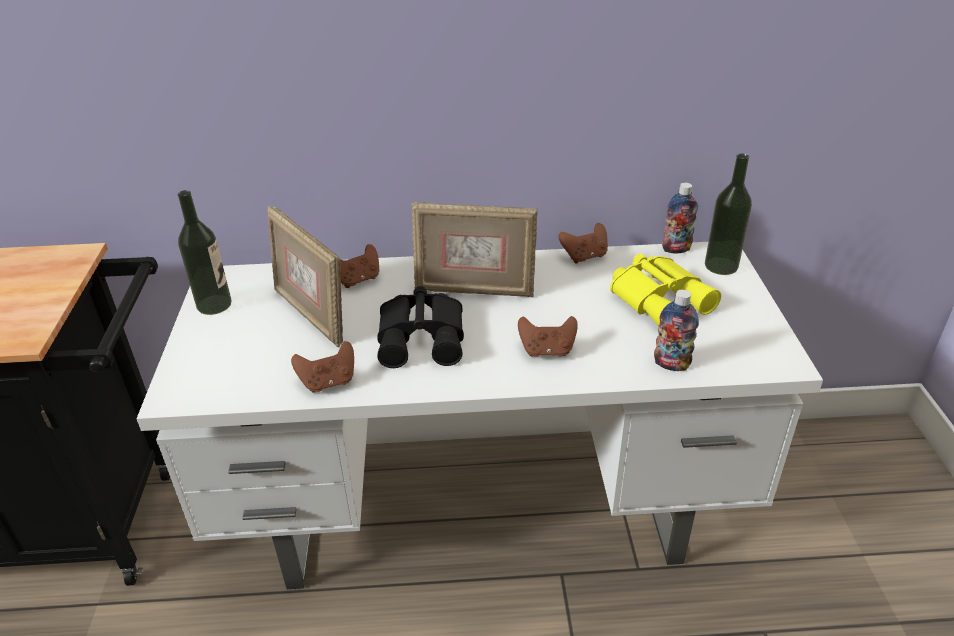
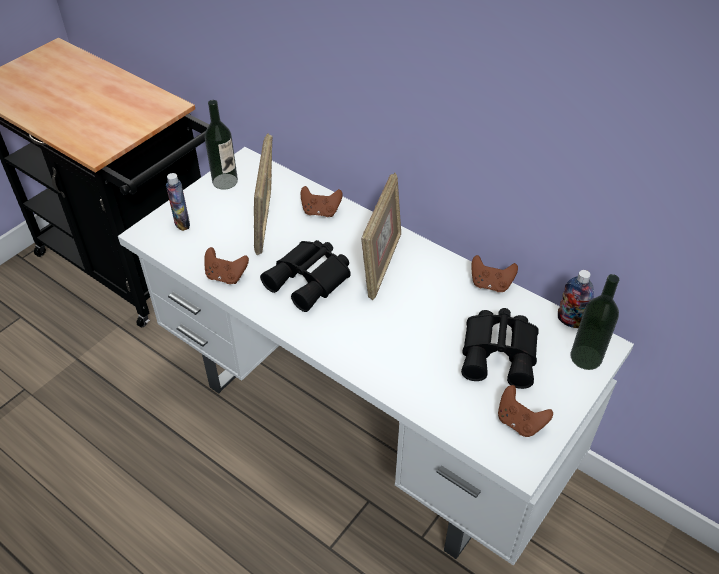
camera: 40 degrees right, 10 degrees up
(474, 290) = (381, 265): picture frame -> picture frame turned 120 degrees counterclockwise
(547, 350) = (371, 340): brown game controller -> brown game controller (519, 422)
(660, 298) = (500, 353): yellow binoculars -> black binoculars
(671, 364) = (438, 406): bottle -> bottle (182, 223)

